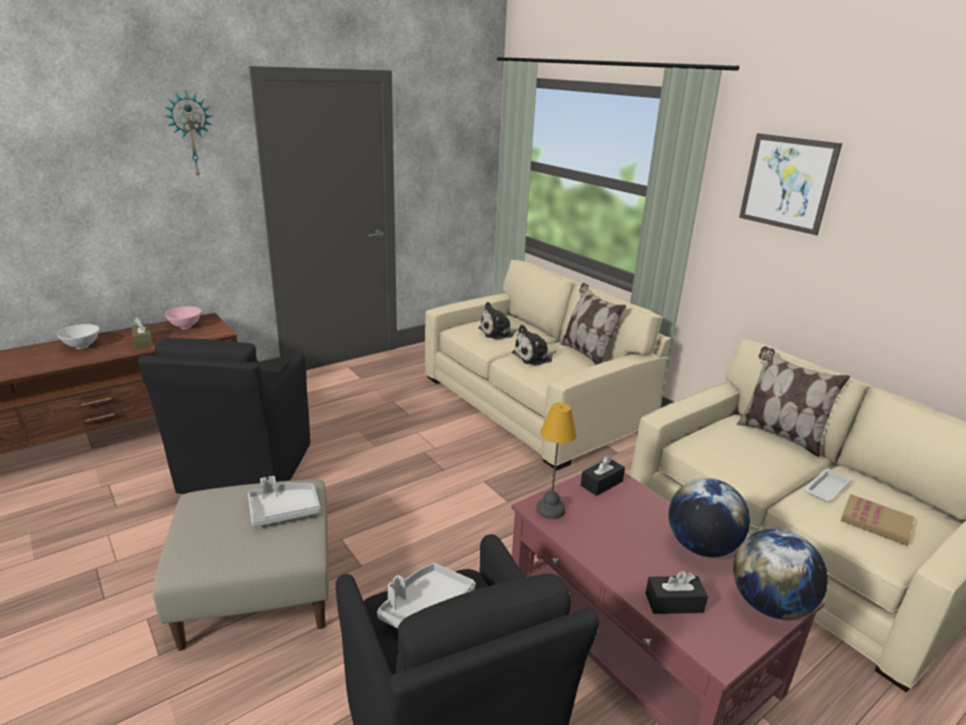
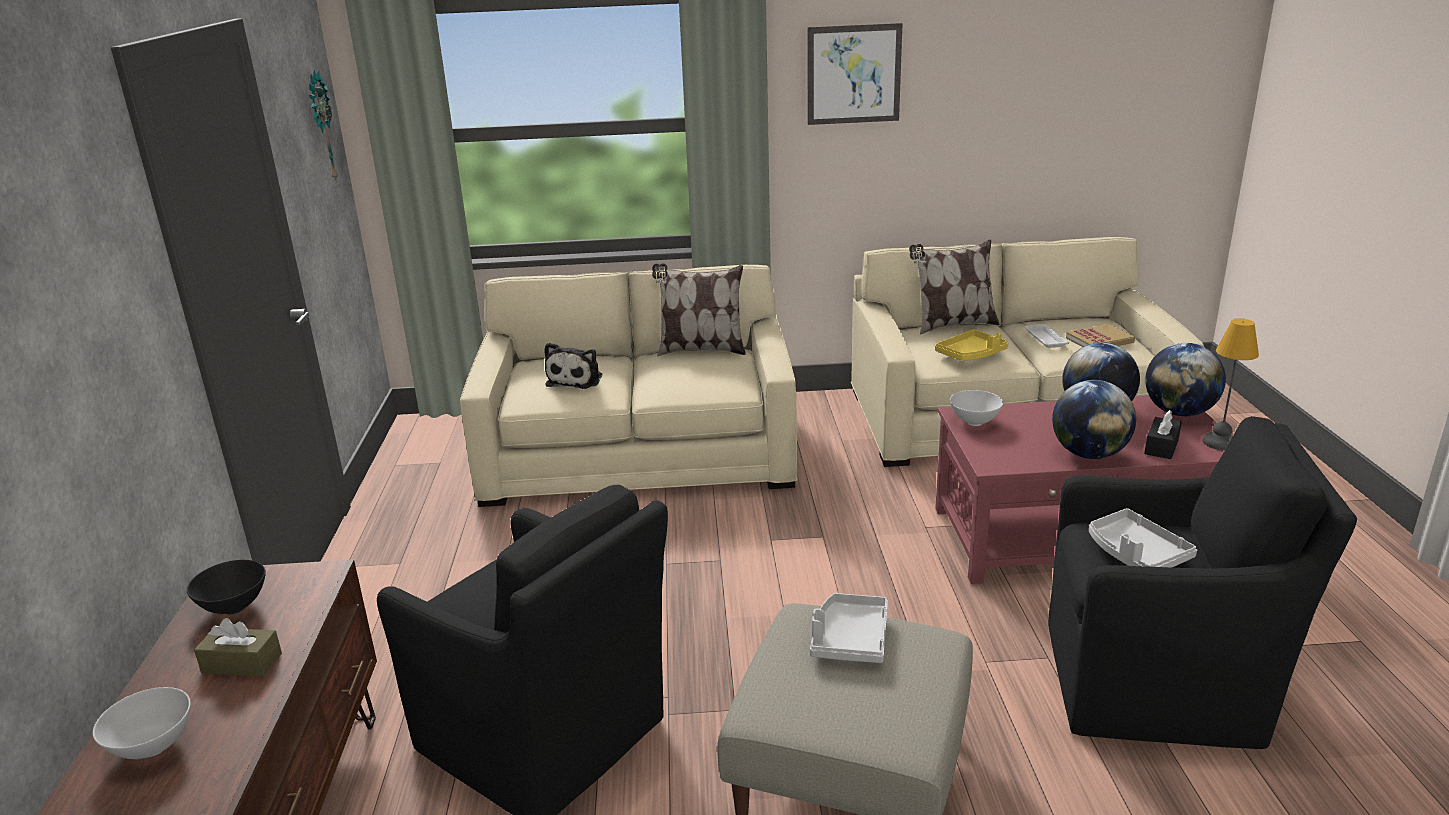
camera: 55 degrees left, 0 degrees up
(185, 327) = (233, 608): pink bowl -> black bowl
(191, 135) = (88, 215): wall clock -> wall clock (320, 127)
(534, 357) = (672, 378): plush toy -> none
(550, 510) = (1000, 459): table lamp -> table lamp (1221, 443)
(601, 483) = (974, 422): black tissue box -> white bowl
(608, 557) = (1089, 454): none -> globe
(732, 456) = (971, 354): none -> yellow tray

